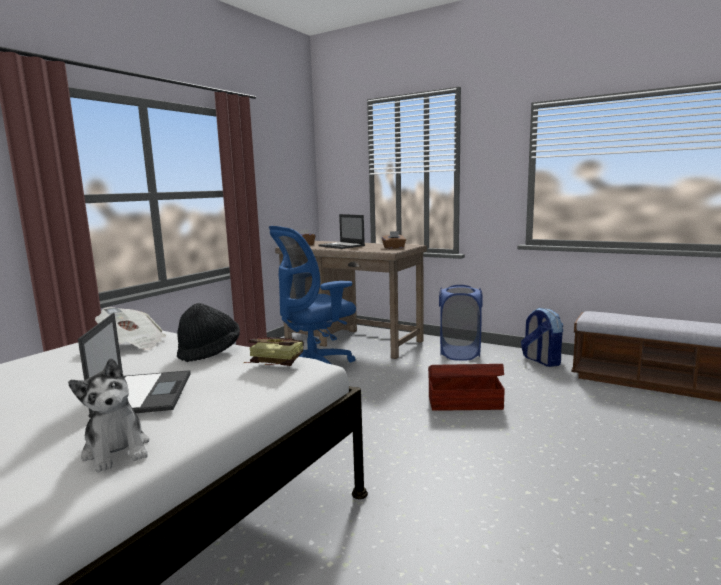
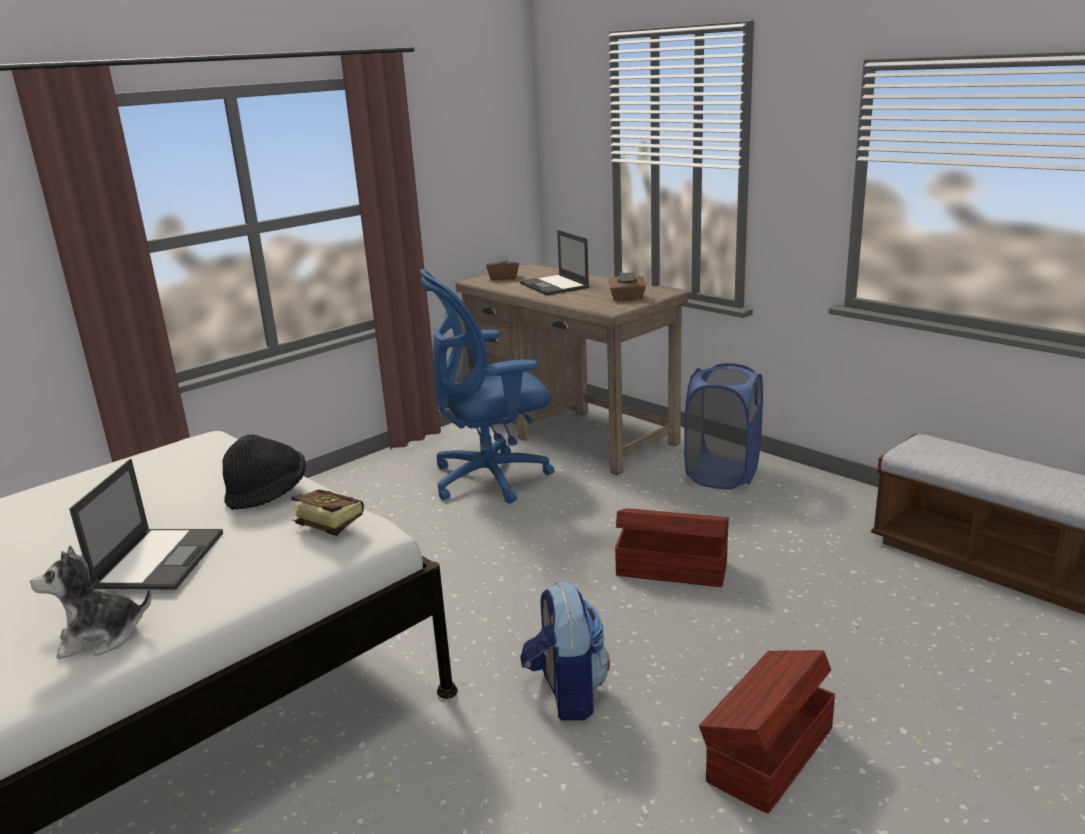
camera: 15 degrees right, 10 degrees up
(117, 450) = (100, 637): plush toy -> plush toy turned 90 degrees clockwise
(133, 344) = (191, 468): newspaper -> none
(541, 361) = (846, 502): backpack -> backpack (566, 693)
(608, 501) = (768, 754): none -> brown storage box

